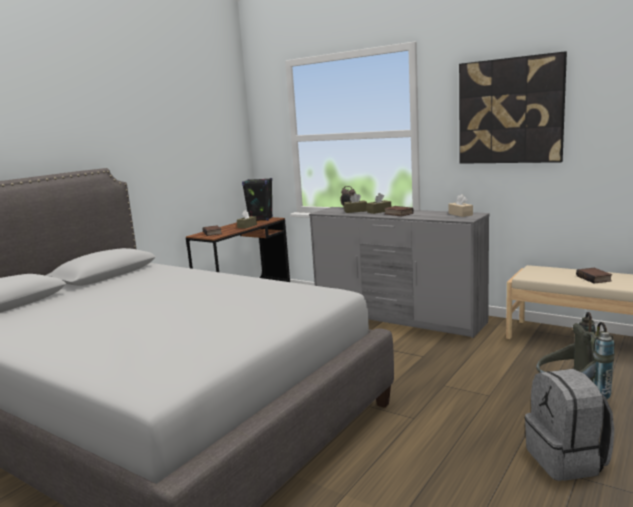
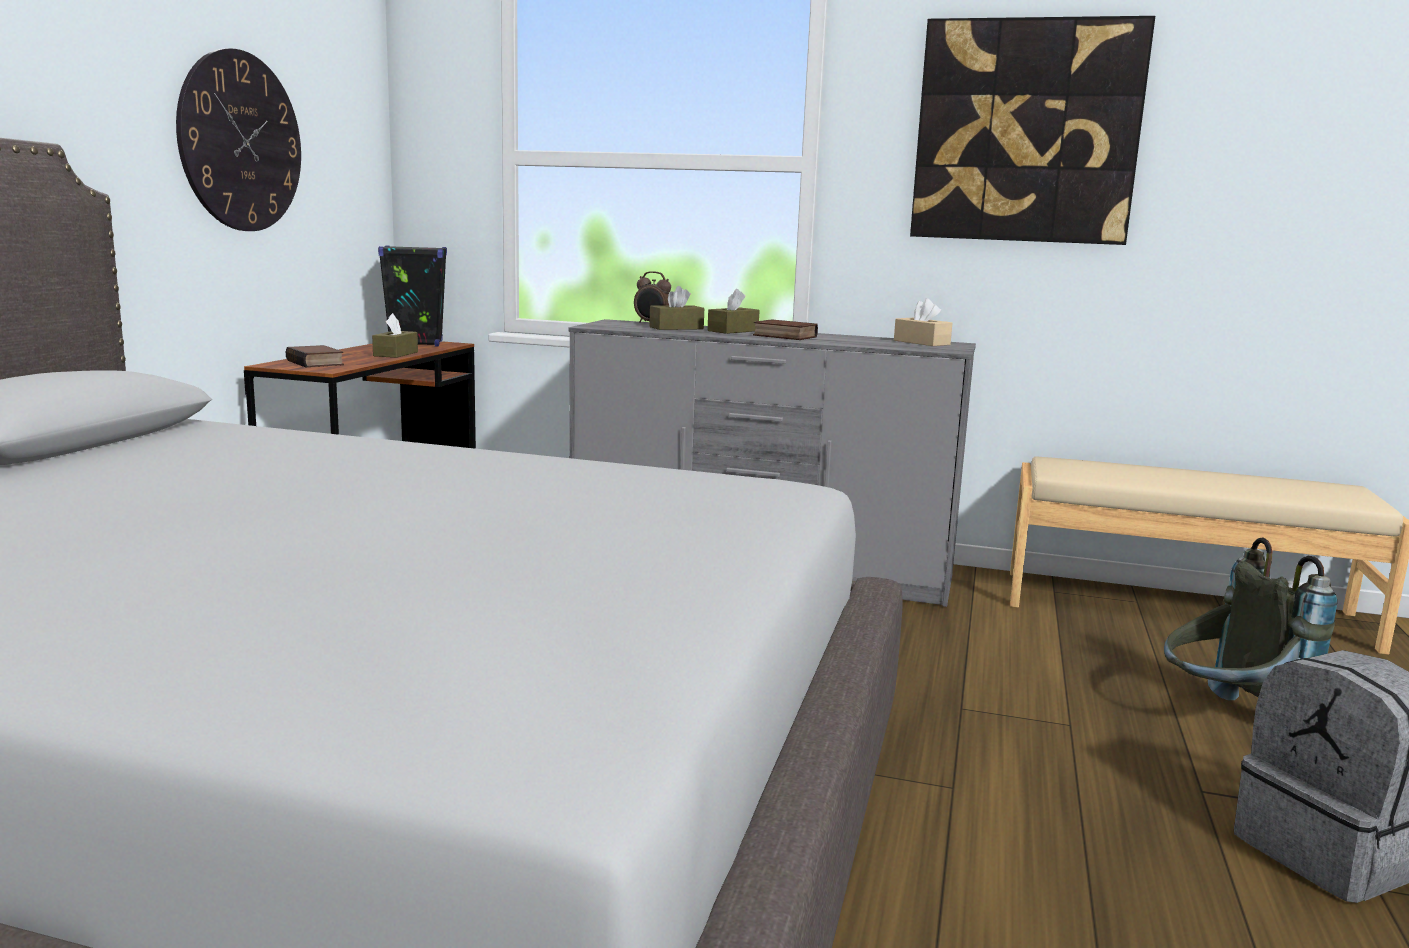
camera: 20 degrees left, 0 degrees up
(181, 150) = (241, 142): none -> wall clock
(594, 278) = (1189, 480): book -> none

